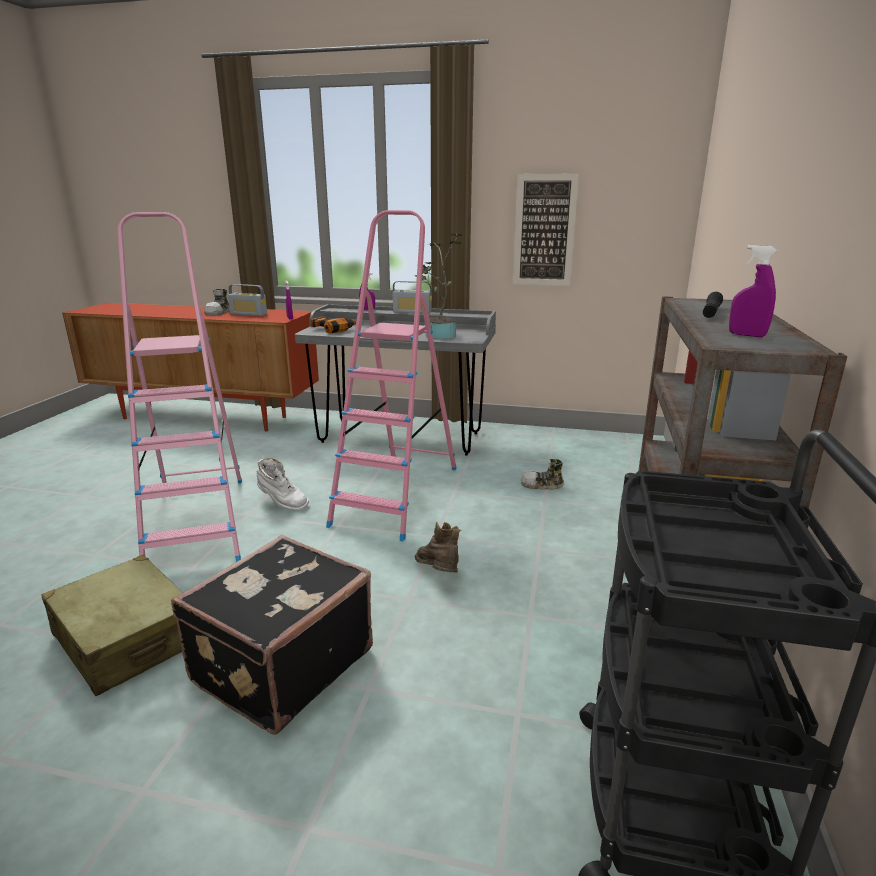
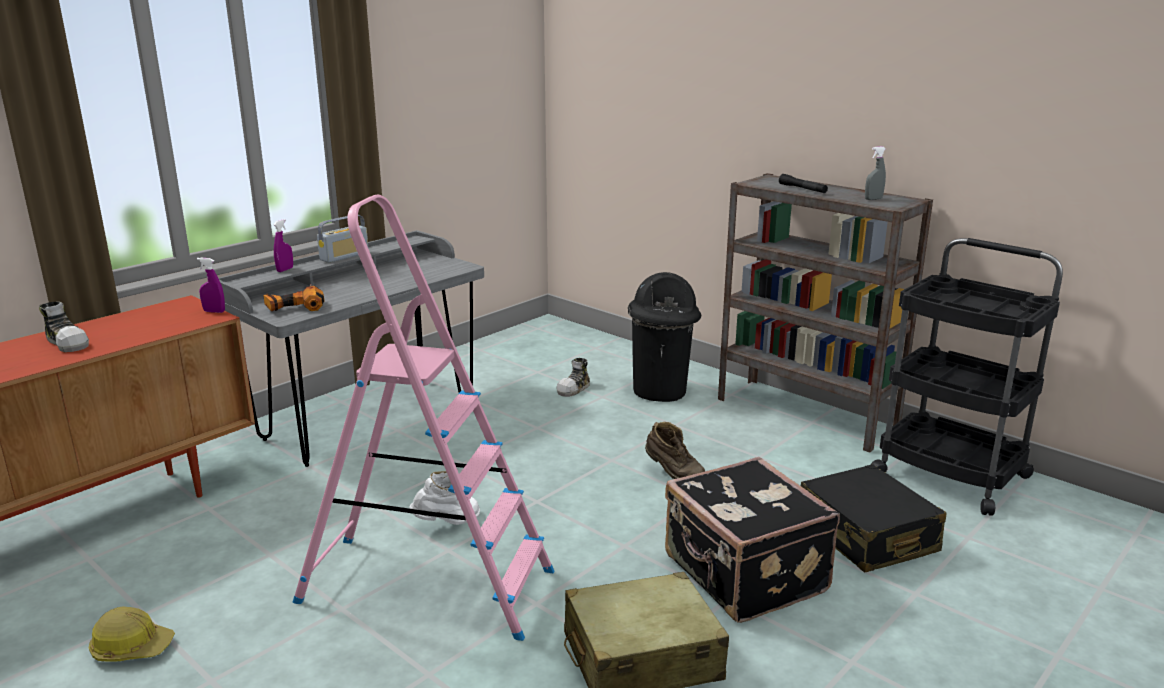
camera: 60 degrees left, 0 degrees up
(111, 467) = (132, 647): none -> hard hat
(248, 314) = (128, 328): radio -> none
(397, 495) = (510, 456): pink step ladder -> none
(420, 747) = (866, 536): none -> black suitcase
(438, 336) = (424, 273): potted plant -> none
(438, 574) = (673, 475): brown boot -> brown boot turned 150 degrees counterclockwise
(544, 231) = (432, 130): picture -> none
(596, 523) = (661, 391): none -> black trash can
(746, 335) = (873, 199): purple spray bottle -> grey spray bottle

